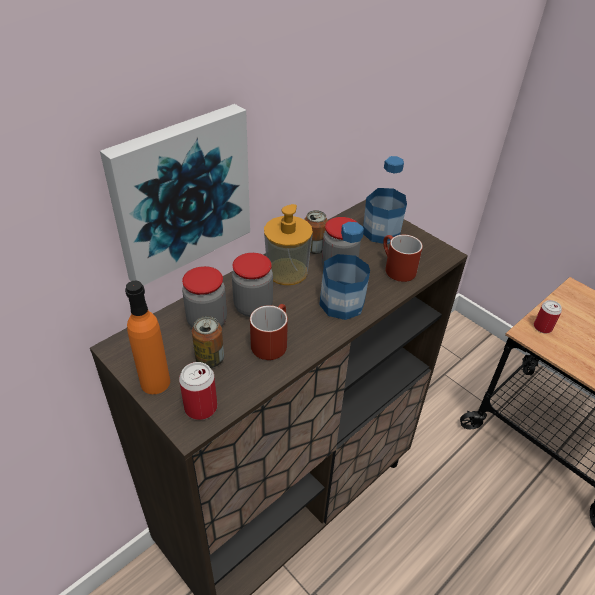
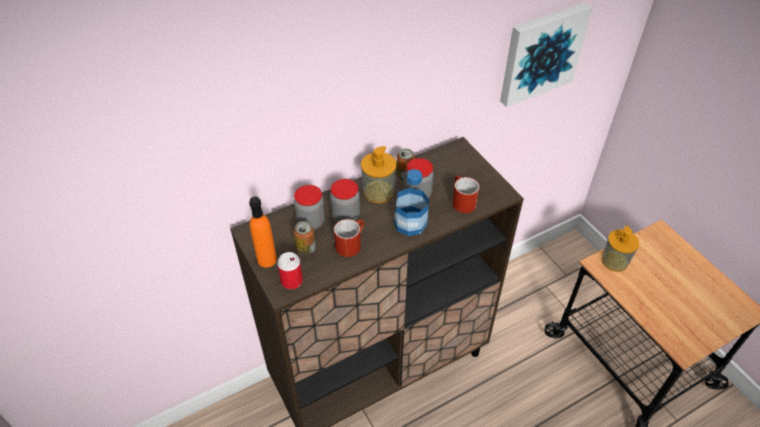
camera: 15 degrees right, 5 degrees up
(180, 193) = (301, 132): picture -> picture (541, 53)
(381, 232) = (462, 168): bottle -> none
(542, 327) = (614, 261): can -> soap dispenser

